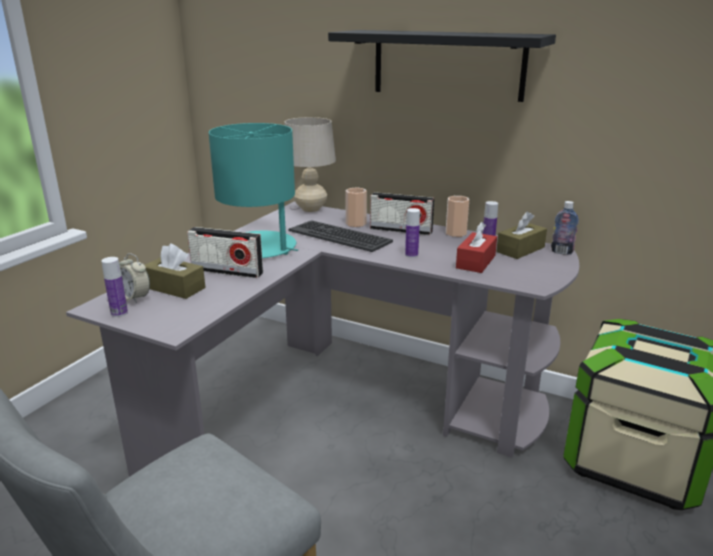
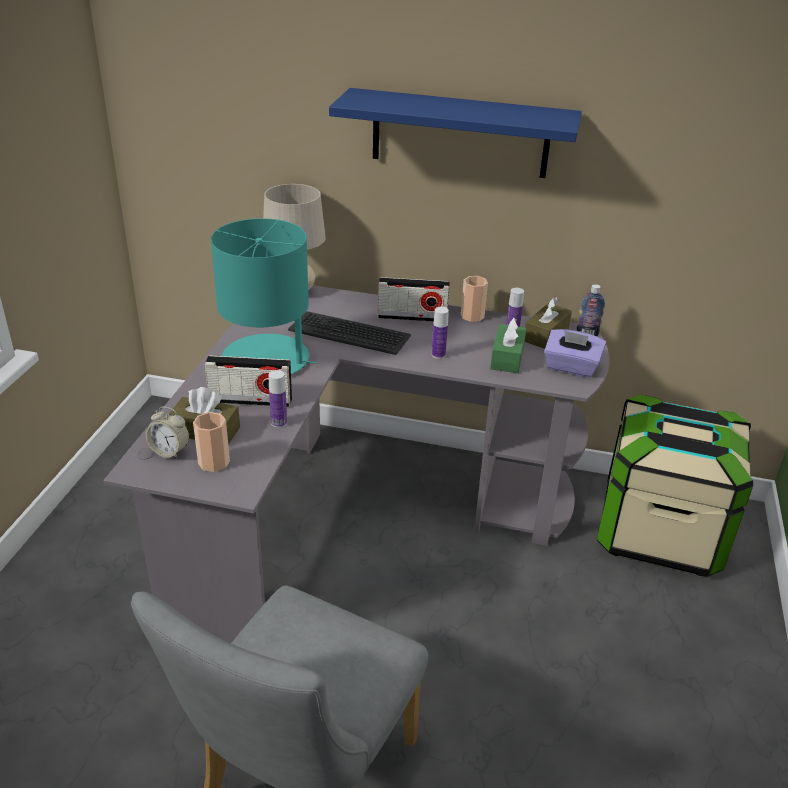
camera: 15 degrees left, 10 degrees up
(119, 313) = (166, 474): bottle -> bottle (279, 423)
(356, 223) = (358, 311): cup -> cup (214, 462)
(447, 64) = (460, 133): black shelf -> blue shelf
(475, 262) = (507, 358): red tissue box -> green tissue box
(536, 273) = (571, 367): none -> purple tissue box

